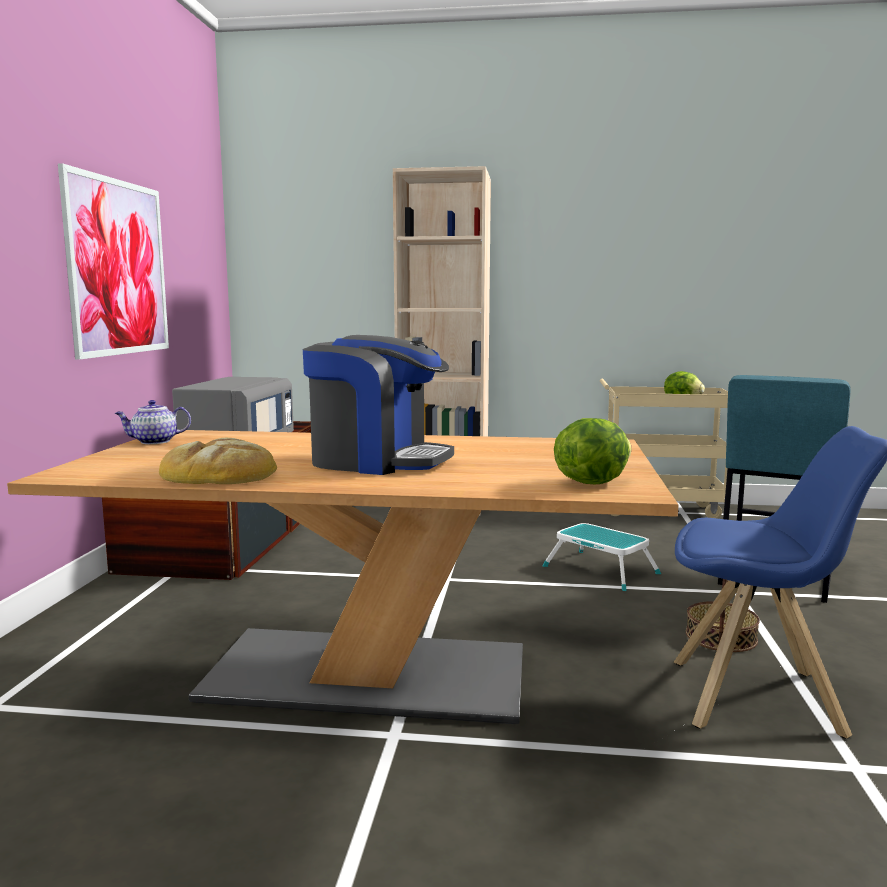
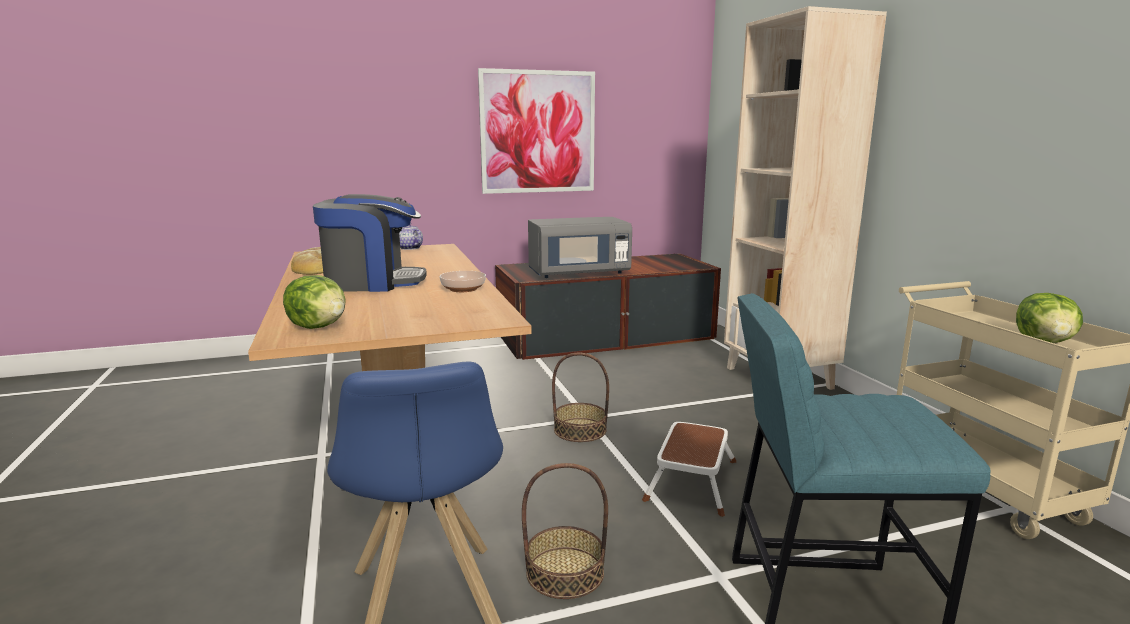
camera: 65 degrees right, 5 degrees up
(377, 461) = (373, 282): coffee machine -> coffee machine turned 90 degrees counterclockwise
(466, 442) = (462, 289): none -> bowl
(471, 586) = (580, 430): none -> basket
(600, 570) = (691, 480): turquoise step ladder -> brown step ladder

